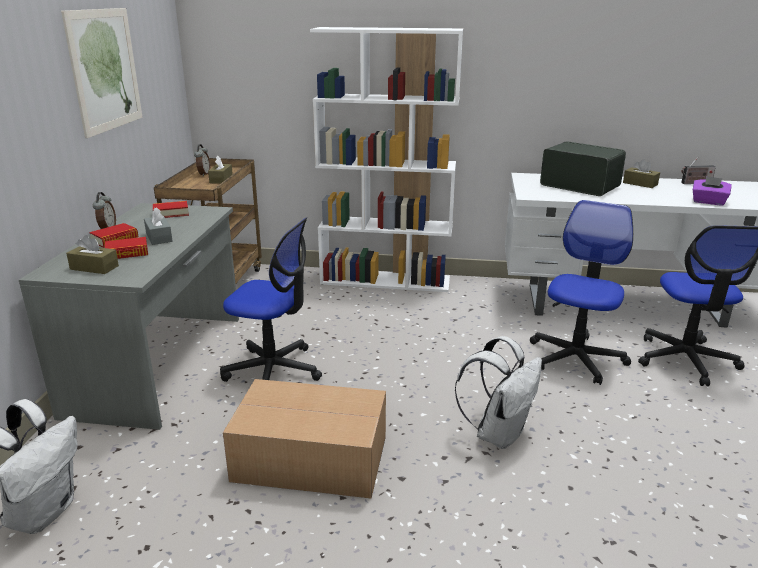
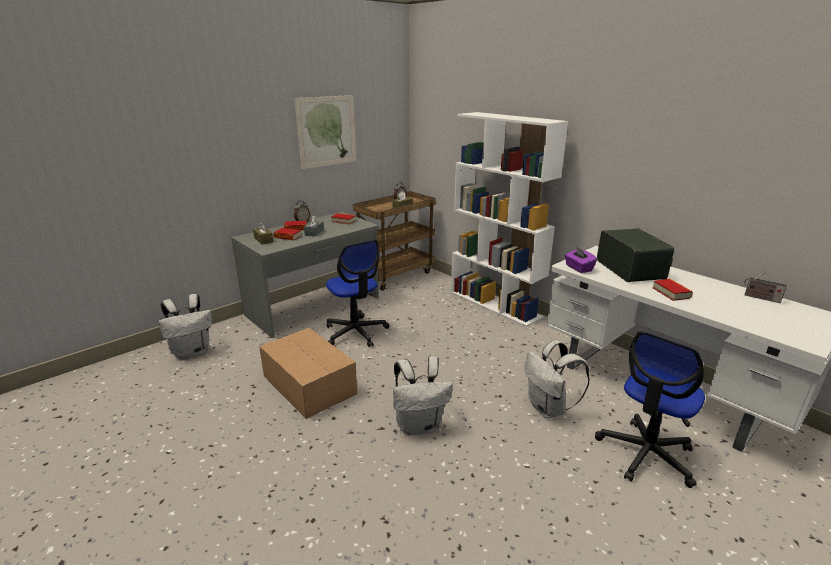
camera: 40 degrees right, 0 degrees up
(576, 358) = (548, 409): office chair -> white backpack
(640, 184) = (695, 283): brown tissue box -> none
(643, 195) = (671, 293): none -> book
(708, 202) = (728, 316): purple tissue box -> purple tissue box (578, 268)

